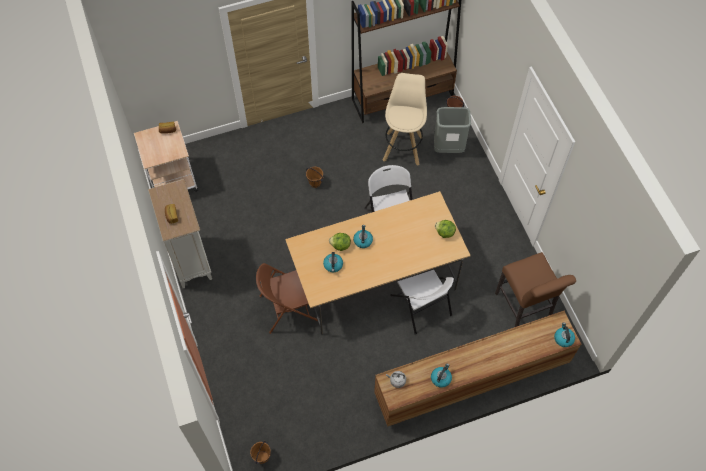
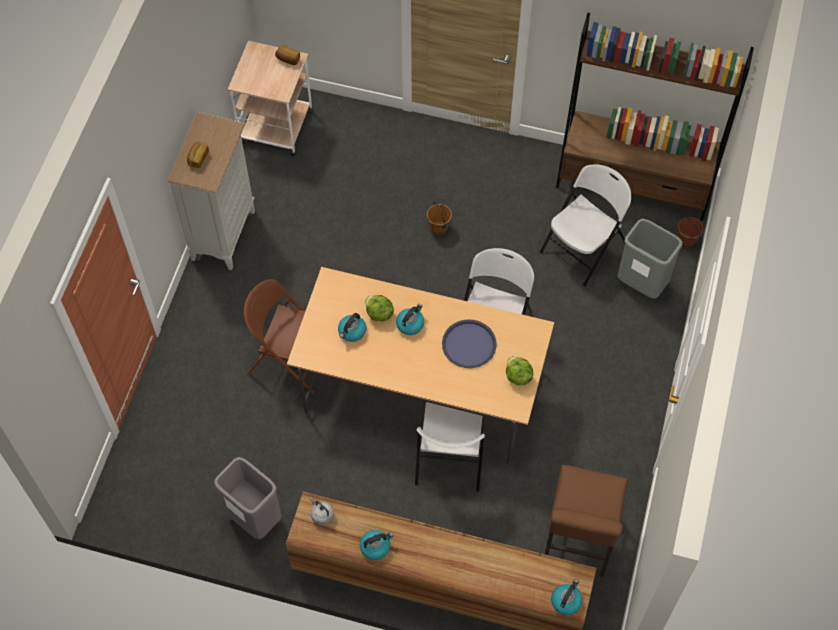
camera: 35 degrees right, 0 degrees up
(262, 457) = (131, 508): brown bucket -> none
(339, 413) = (254, 518): none -> grey trash can
(403, 147) = (584, 248): beige stool -> white chair
(404, 232) = (469, 344): none -> blue tray

